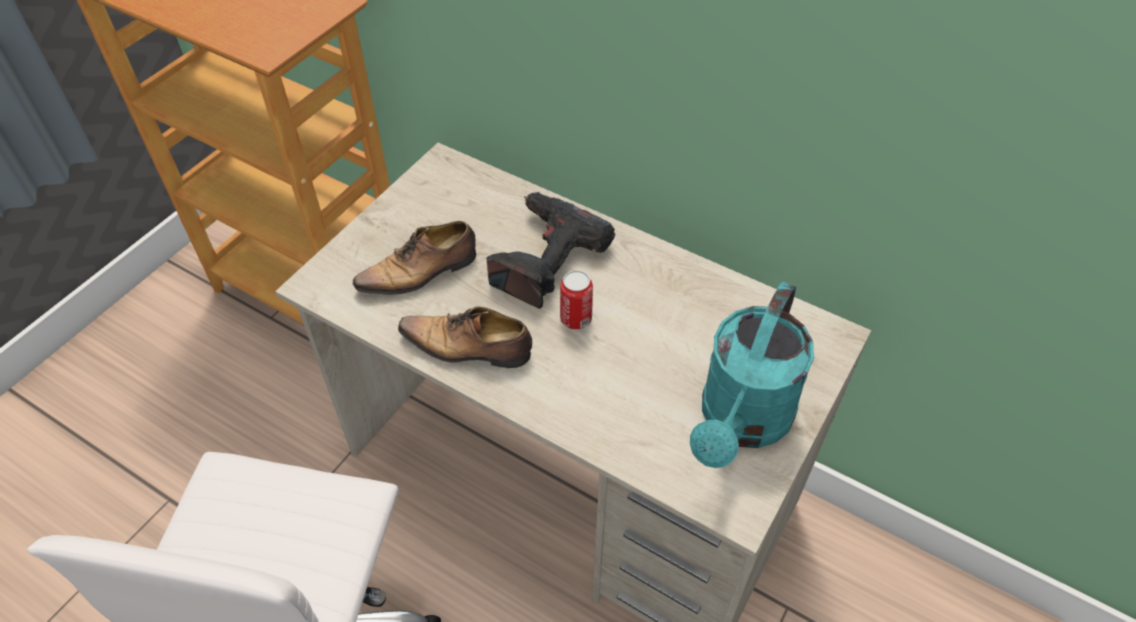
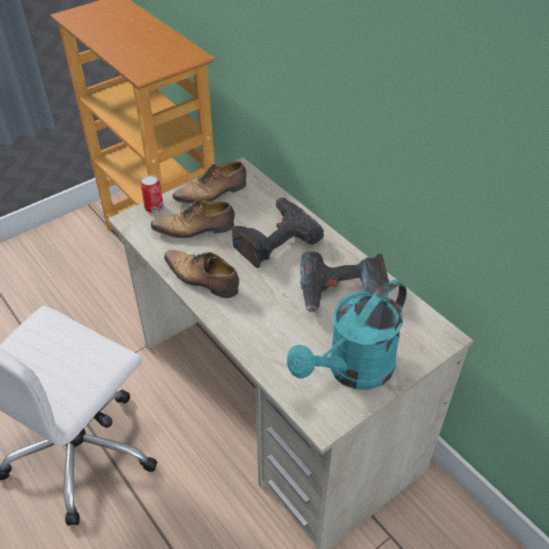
camera: 20 degrees right, 5 degrees down
(420, 209) = (213, 193): none -> shoe
(576, 319) = (276, 280): can -> can (154, 208)
(672, 310) = (341, 291): none -> power drill

